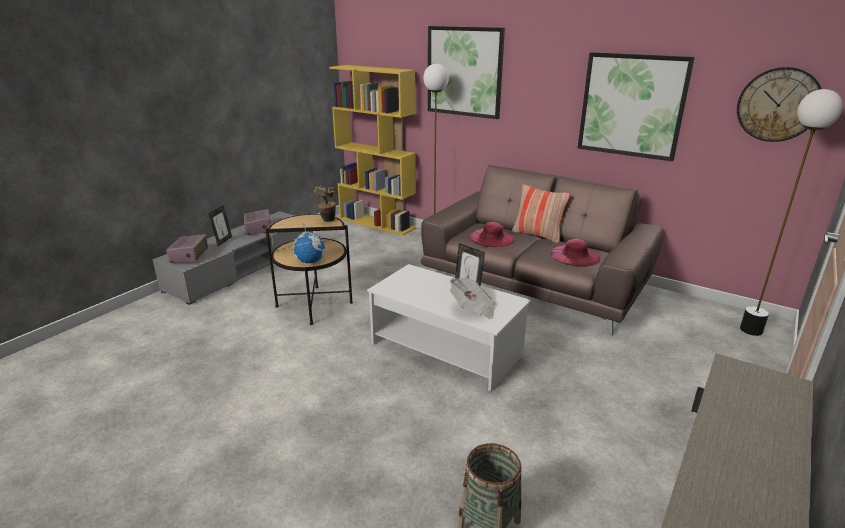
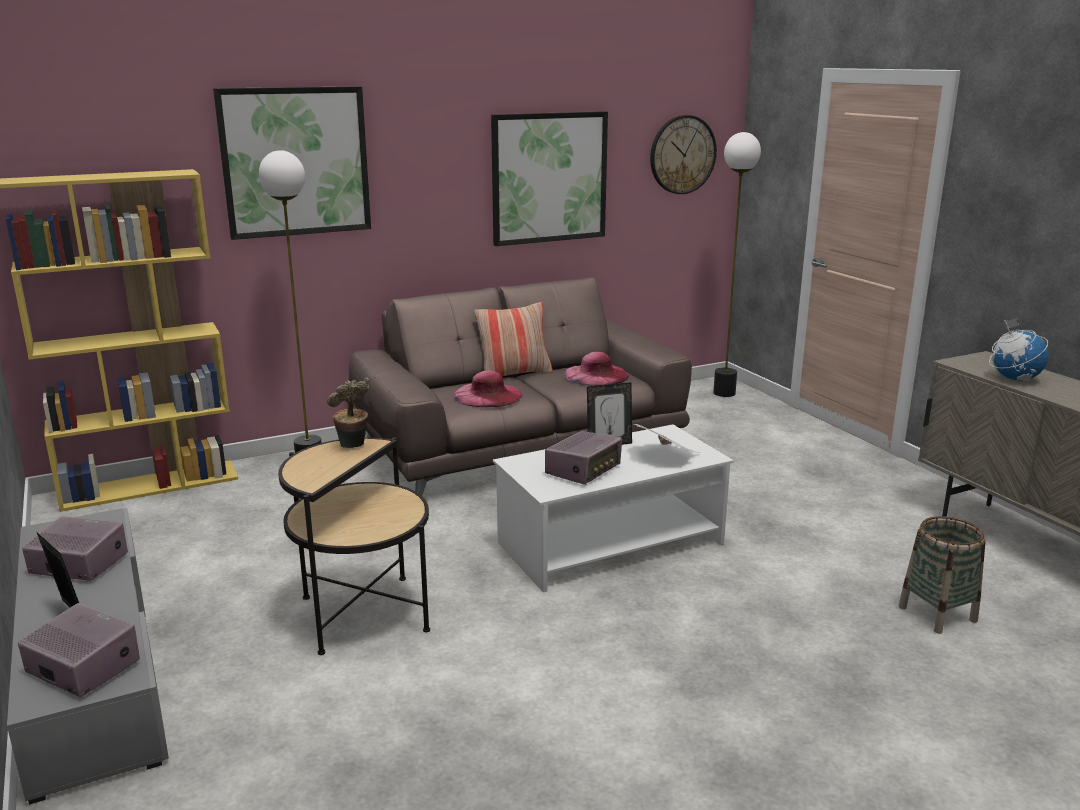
camera: 60 degrees left, 5 degrees down
(310, 261) = (402, 517): globe -> globe (1014, 379)
(420, 290) = (583, 470): none -> radio

